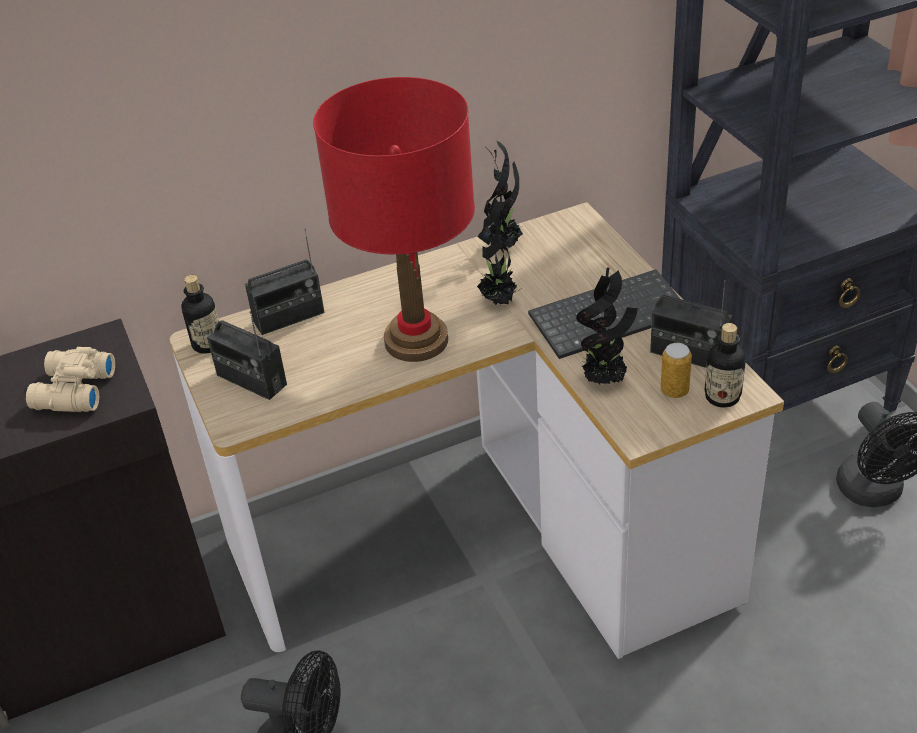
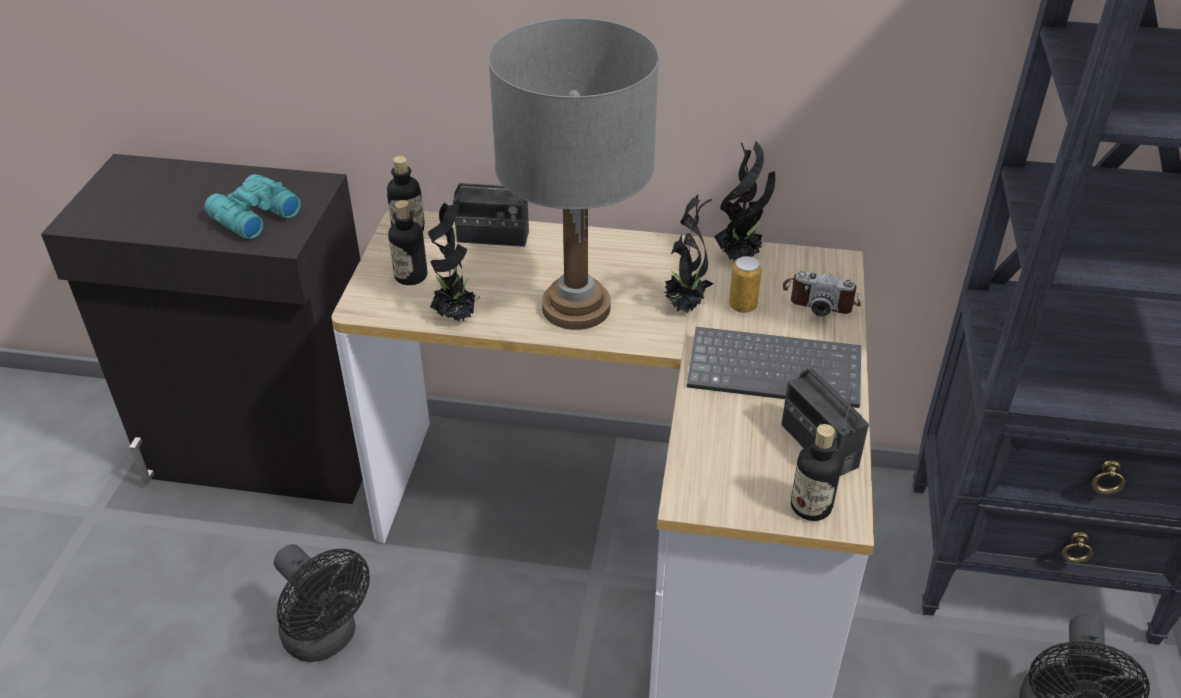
camera: 30 degrees right, 0 degrees up
(72, 392) = (252, 217): beige binoculars -> turquoise binoculars
(251, 380) = (411, 276): radio -> bottle
(416, 341) = (575, 308): red table lamp -> grey table lamp
(591, 250) = (820, 299): none -> camera
(605, 380) = (710, 430): potted plant -> potted plant (456, 316)
(674, 391) = (768, 475): can -> can (742, 306)

